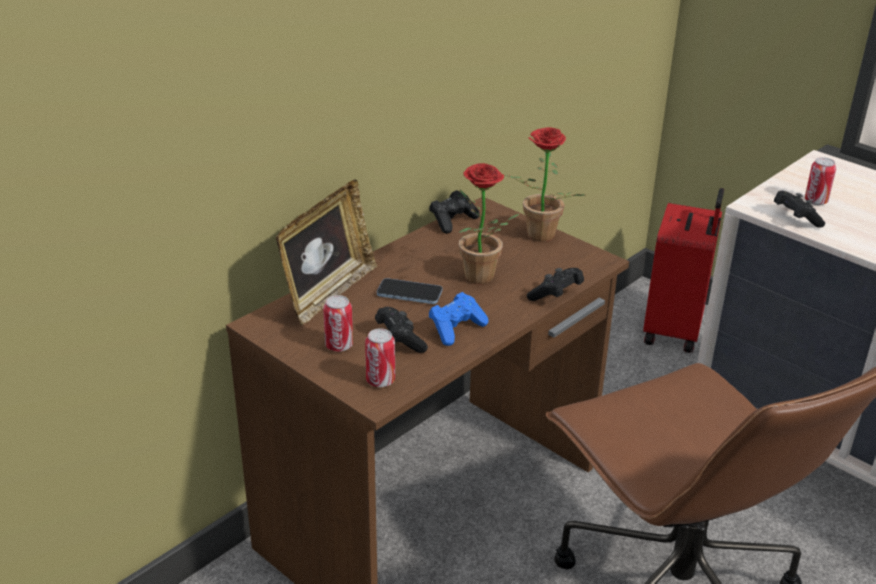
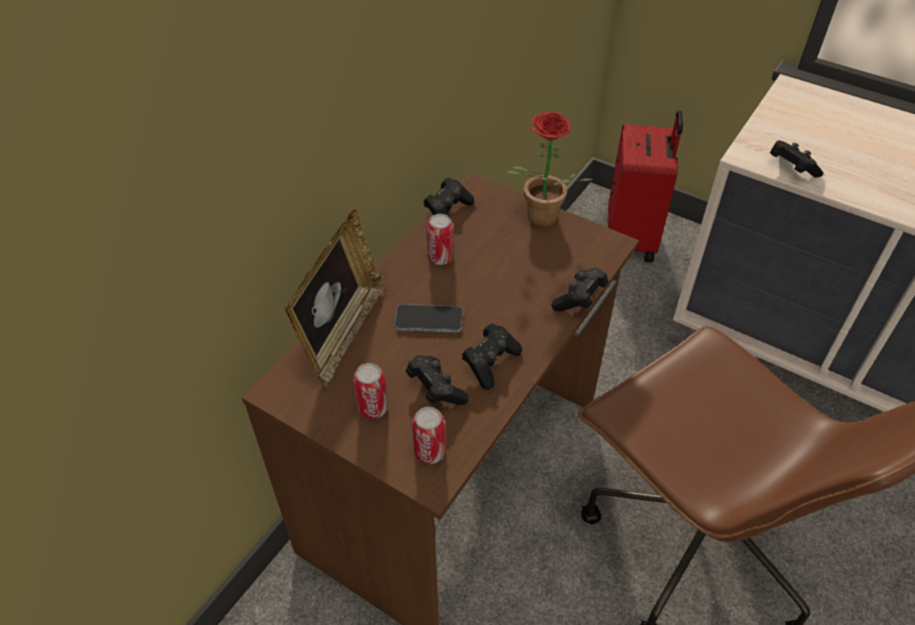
camera: 10 degrees left, 15 degrees up
(456, 329) = (490, 363): blue game controller -> black game controller
(481, 280) = (498, 289): potted plant -> none
(815, 201) = (803, 142): can -> can (440, 258)

